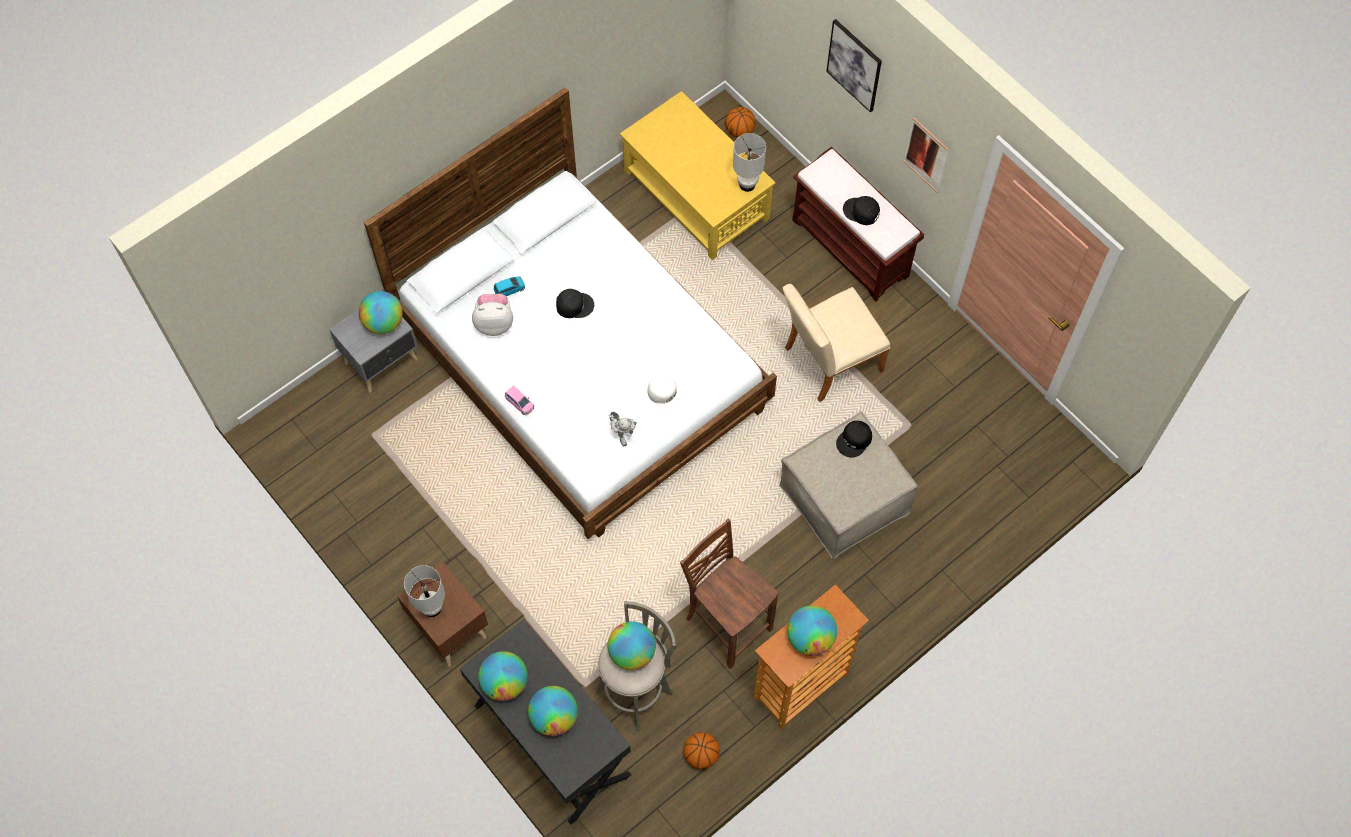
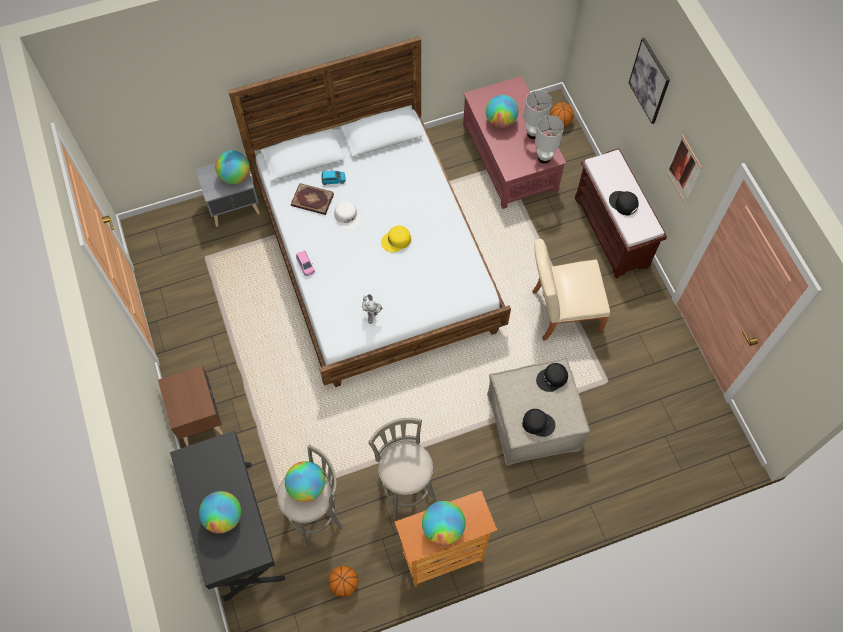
camera: 20 degrees right, 0 degrees up
(432, 608) = (179, 398): white table lamp -> white table lamp (533, 134)
(494, 323) = (312, 201): plush toy -> book
(505, 683) = (198, 476): globe -> globe (500, 121)
(574, 305) = (376, 206): black cap -> black cap (538, 423)
(615, 339) = (396, 241): none -> yellow cap
(666, 393) = (417, 294): white cap -> white cap (348, 216)
(696, 193) = (509, 157): yellow coffee table -> red coffee table
(727, 623) = (405, 487): brown chair -> grey stool

